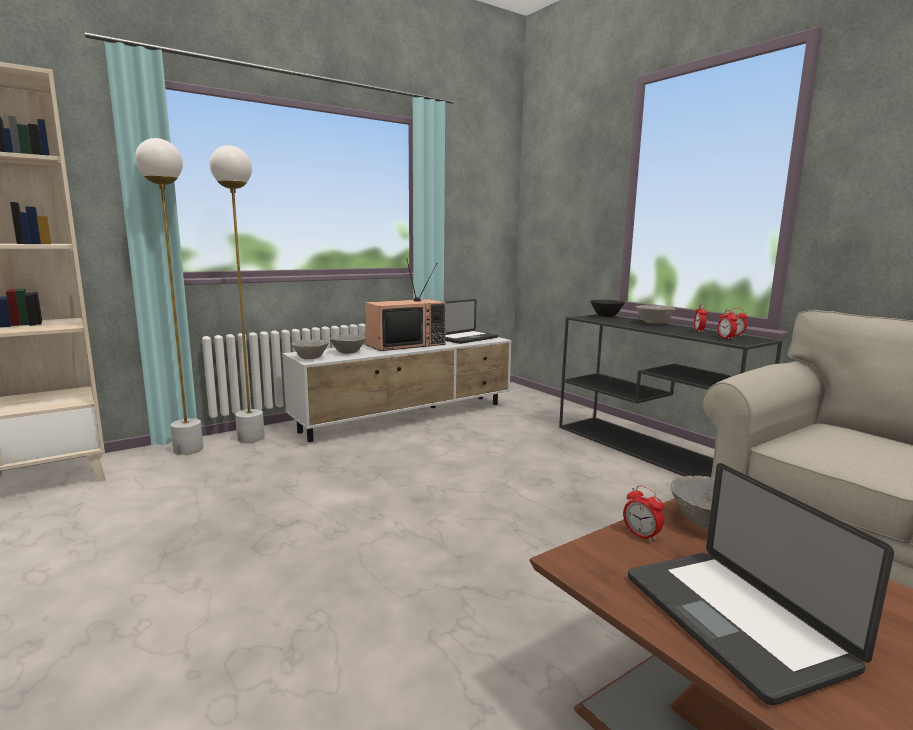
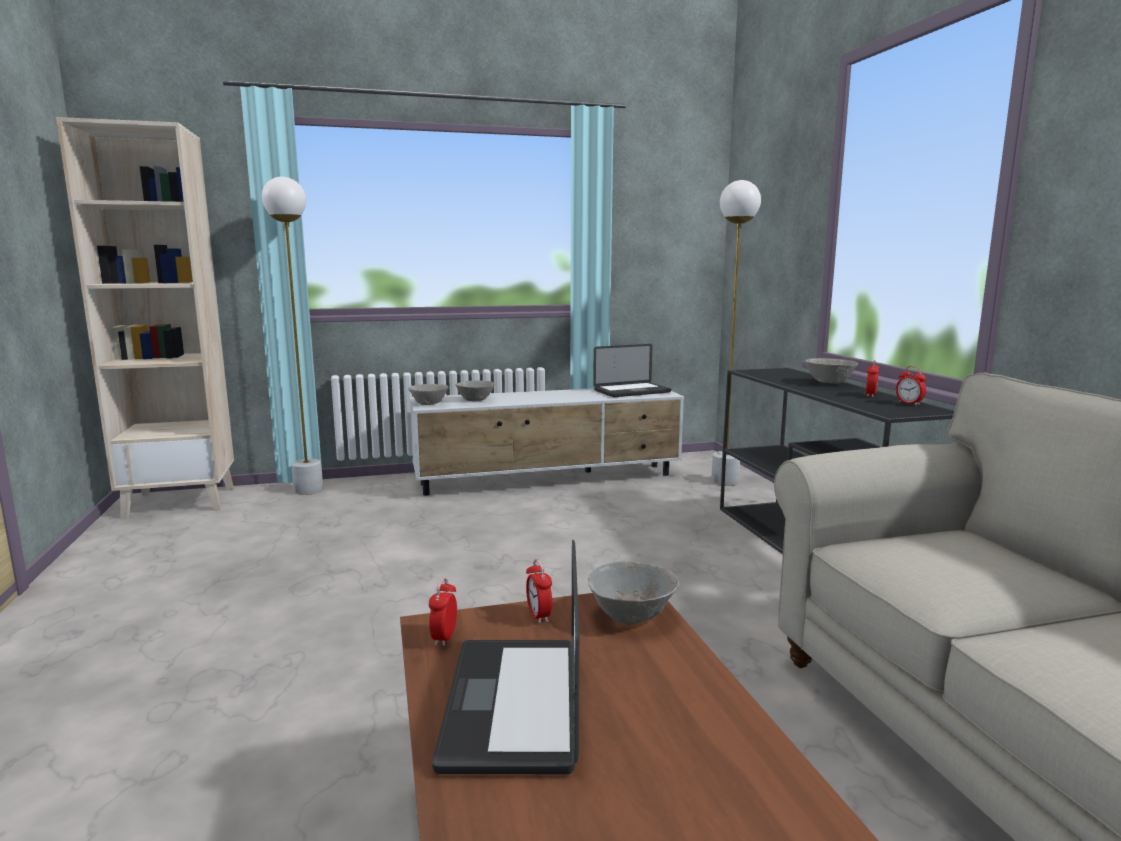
camera: 20 degrees right, 0 degrees up
(251, 438) = (372, 485): white floor lamp -> white floor lamp (725, 481)
(406, 344) = (550, 394): television -> none
(606, 316) = (784, 371): black bowl -> none
(725, 338) = (887, 406): alarm clock -> alarm clock (444, 638)

